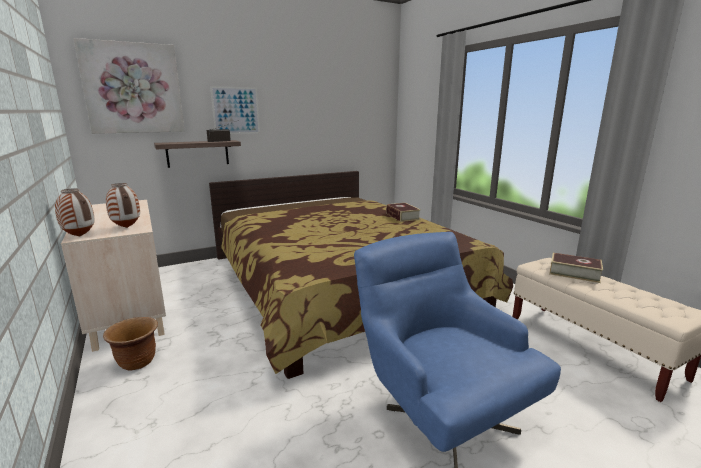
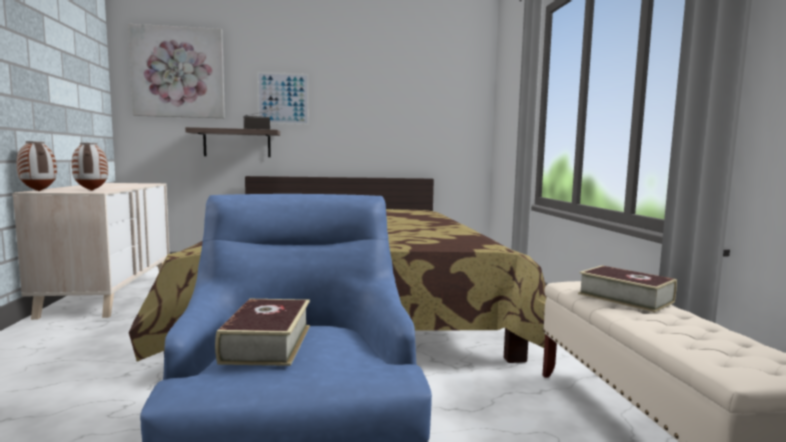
camera: 20 degrees right, 10 degrees down
(137, 362) = (52, 335): brown planter -> none
(402, 216) = (439, 221): book -> book (267, 343)

